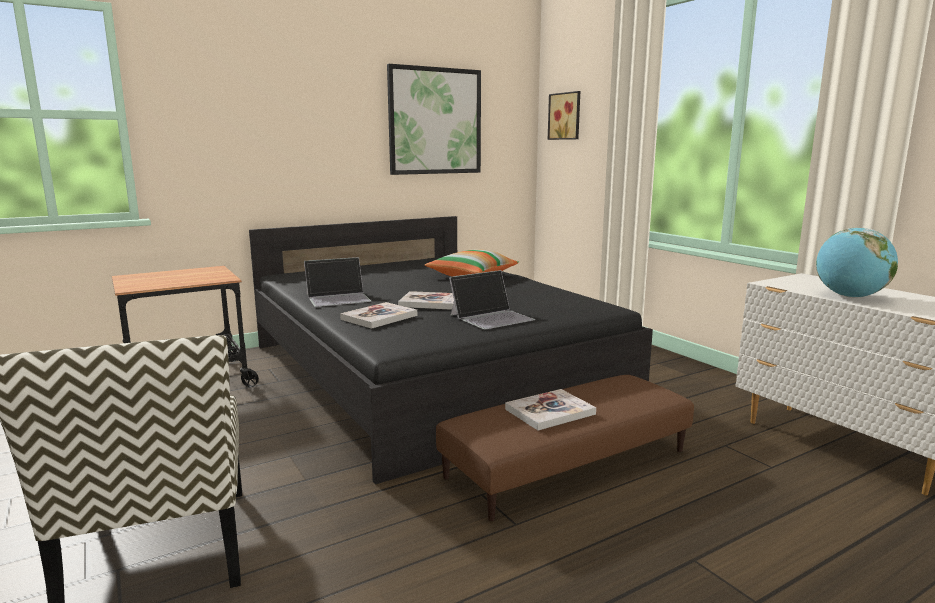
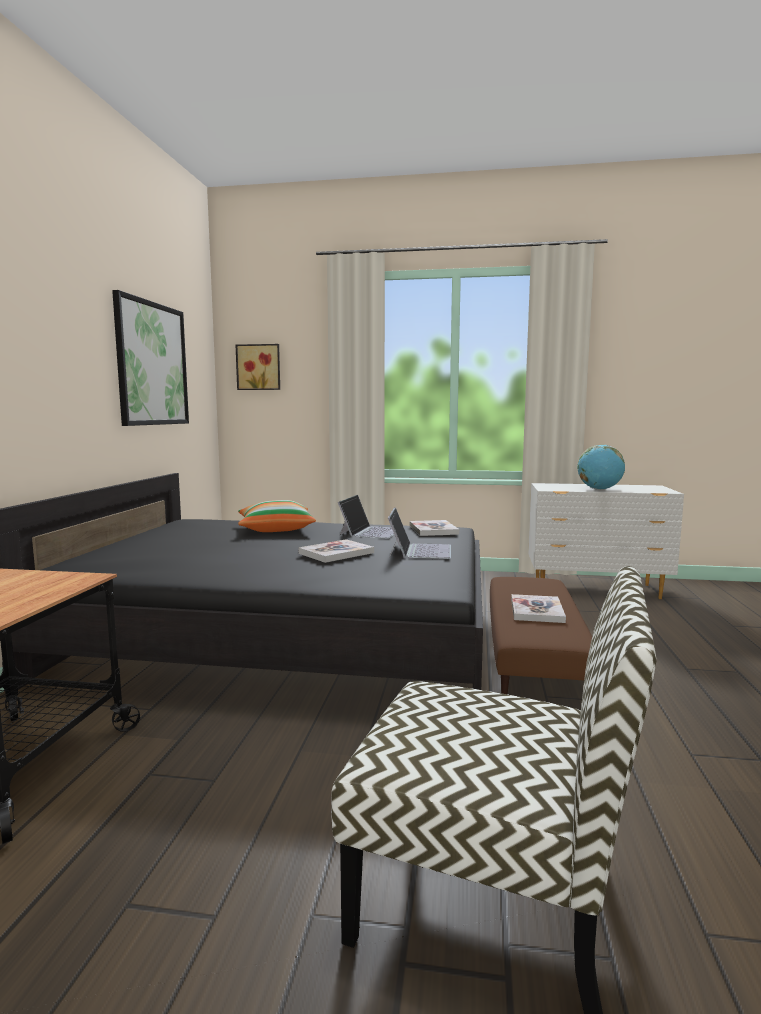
camera: 50 degrees left, 5 degrees down
(338, 298) = (234, 571): laptop -> laptop (371, 531)
(379, 317) = (345, 573): book -> book (433, 530)

